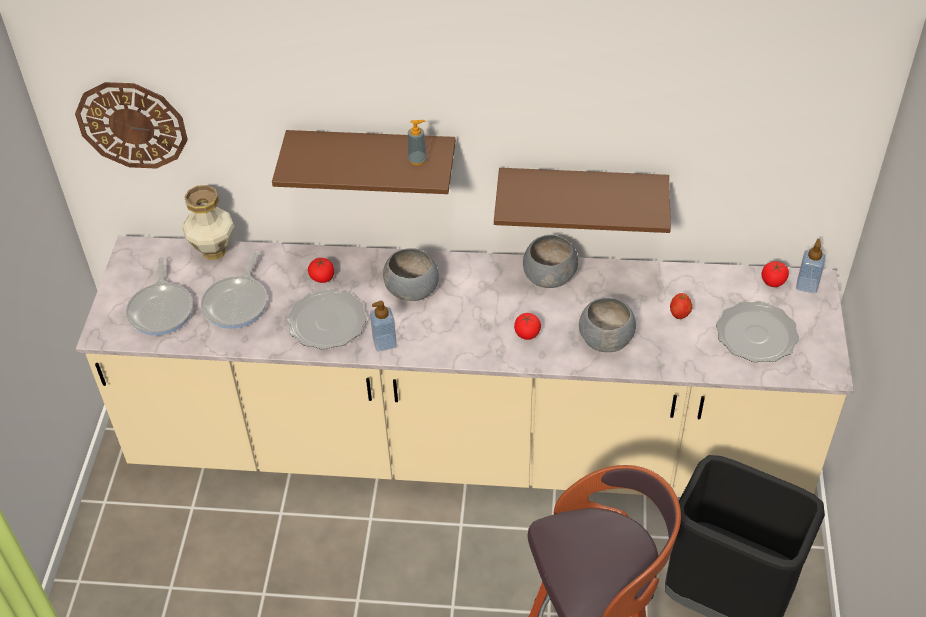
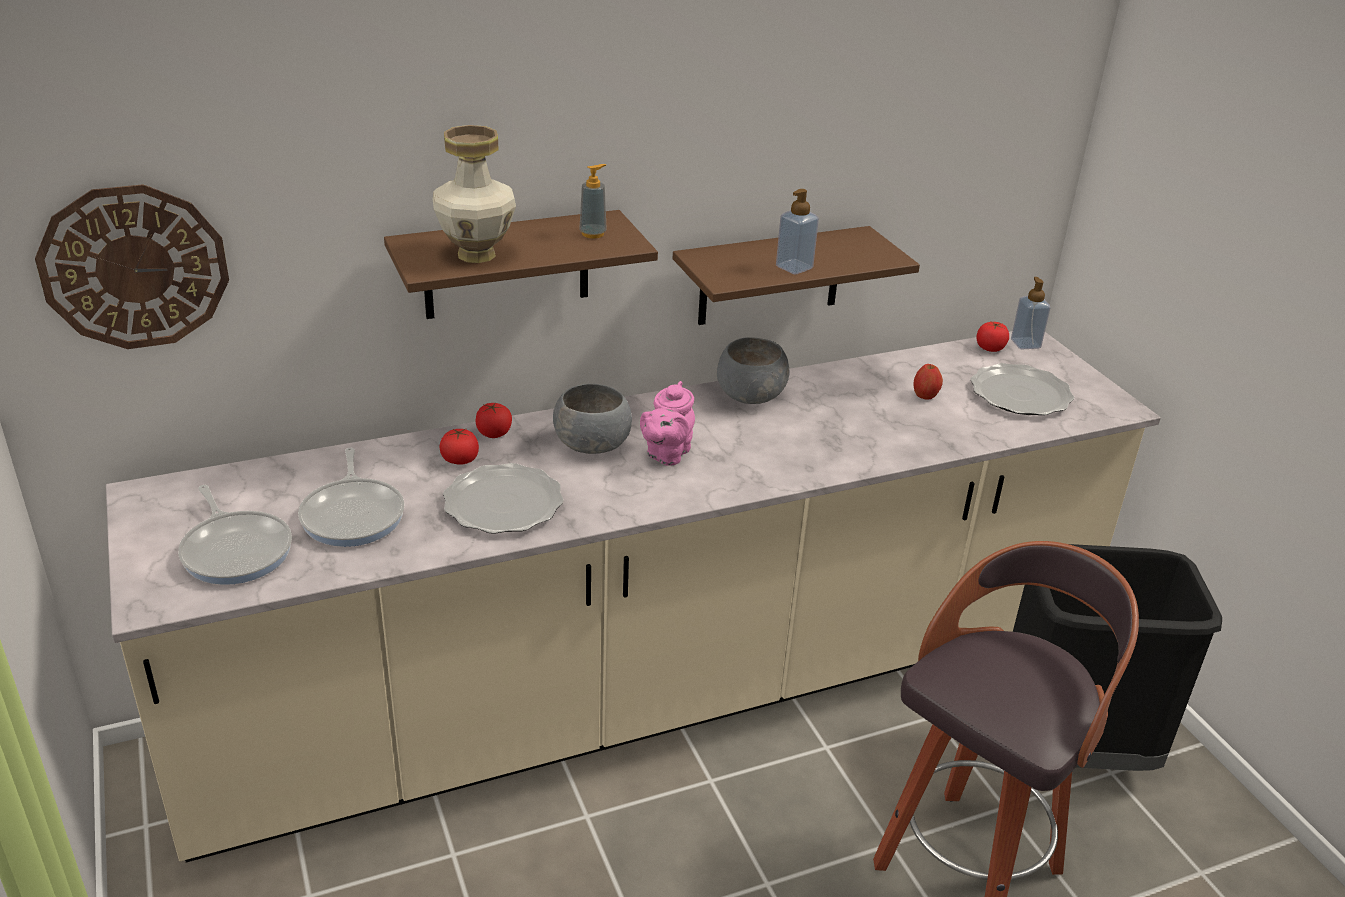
camera: 30 degrees left, 15 degrees down
(214, 251) = (277, 467): vase -> vase (476, 254)
(384, 342) = (600, 505): soap dispenser -> soap dispenser (794, 267)
(454, 312) = (666, 454): none -> pink teapot
(527, 333) = (773, 453): tomato -> tomato (494, 433)
(606, 339) = (869, 435): grey bowl -> none

